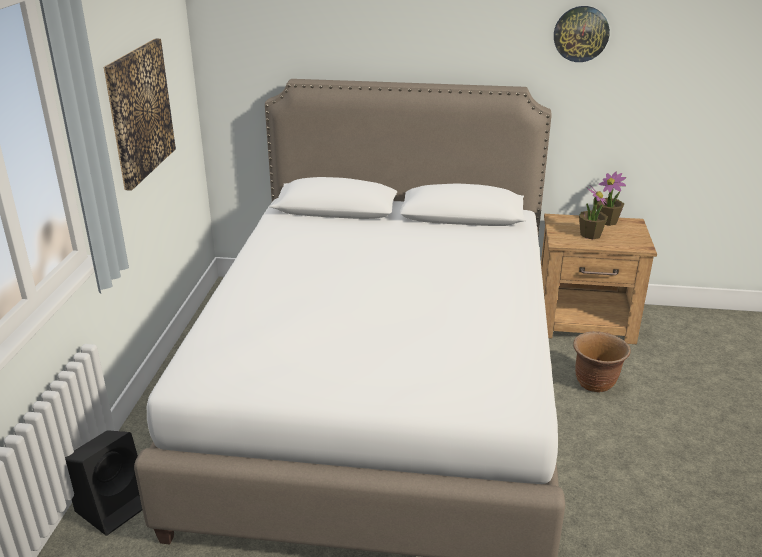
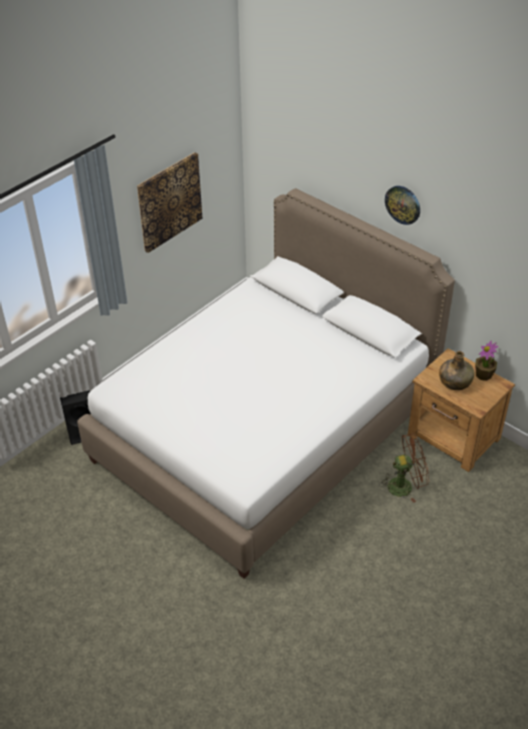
camera: 35 degrees right, 15 degrees up
(581, 34) = (480, 237): wall clock -> wall clock (403, 204)
(590, 234) = (455, 382): potted plant -> green bottle
(595, 383) = (405, 485): brown planter -> brown fan

